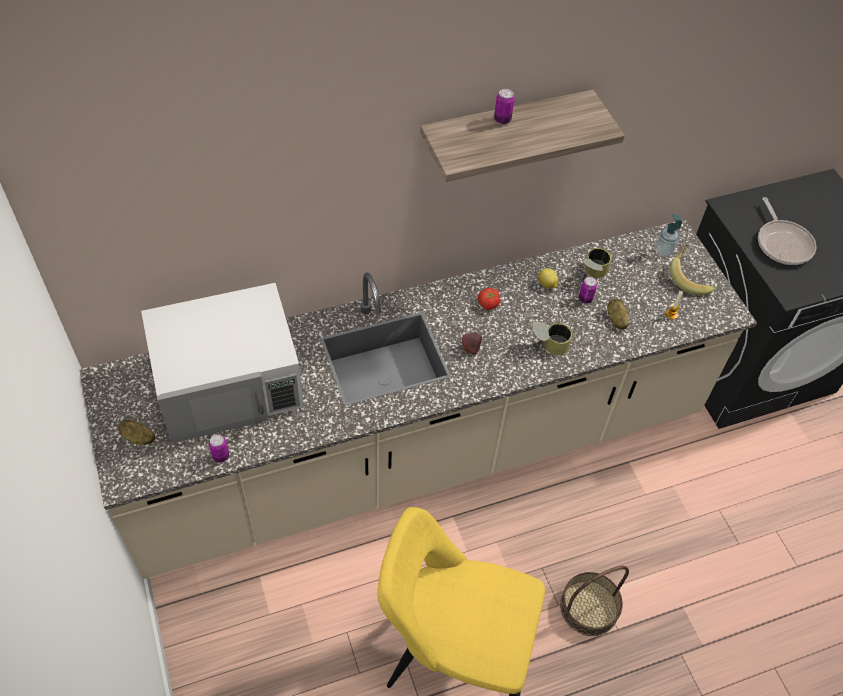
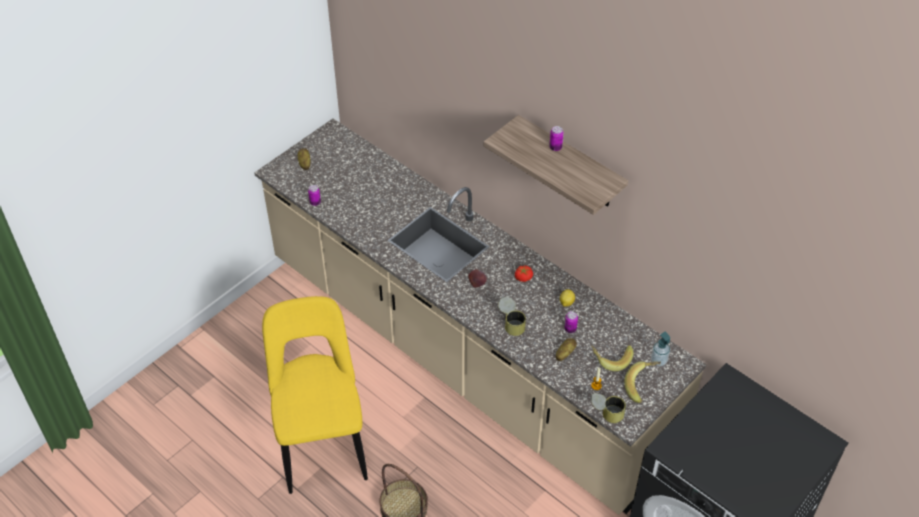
camera: 65 degrees right, 5 degrees down
(230, 383) = (367, 182): white microwave -> none
(592, 273) = (598, 325): can -> can (606, 413)
(642, 286) = (610, 359): none -> banana
(782, 243) = (719, 428): frying pan -> none

